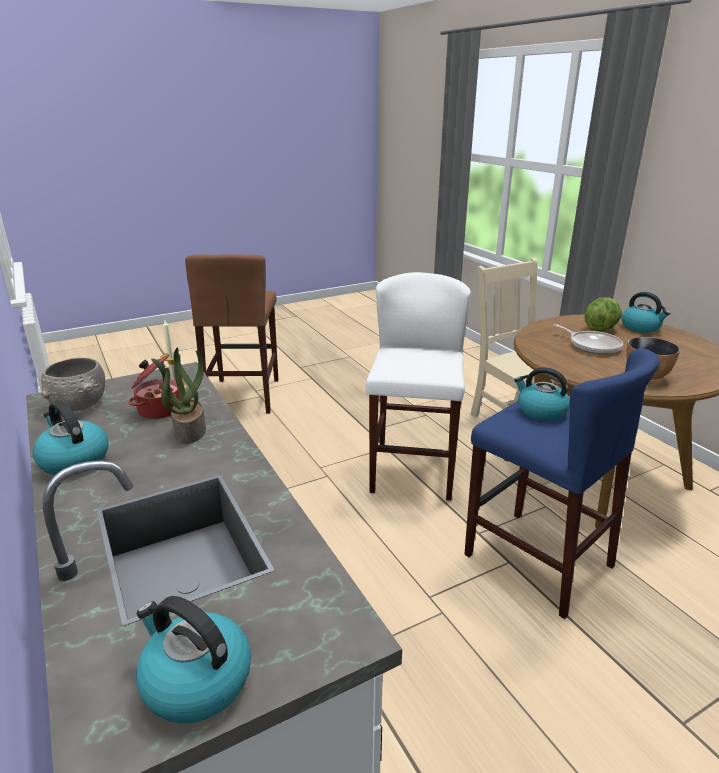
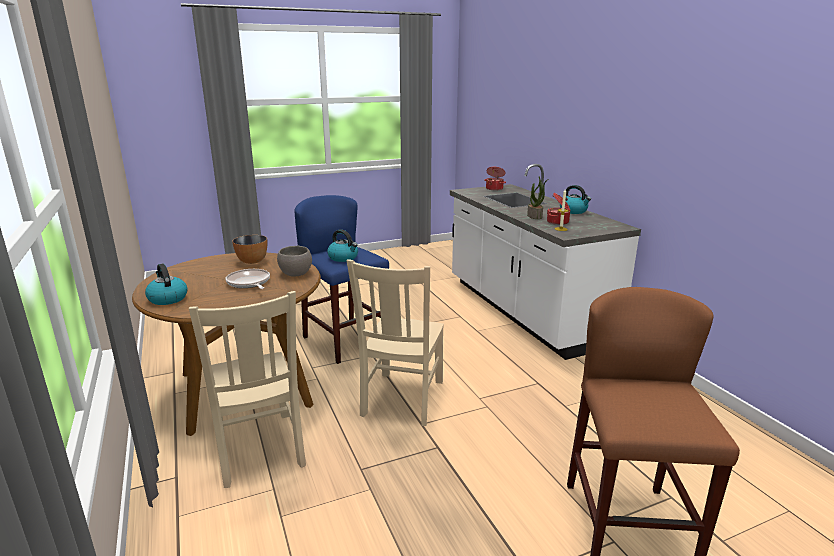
camera: 175 degrees left, 5 degrees down
(79, 404) = (603, 225): grey bowl -> grey bowl (295, 273)
(195, 680) = (494, 188): kettle -> cooking pot
(413, 469) = (402, 399): white stool -> beige chair
(600, 329) = (211, 298): lettuce -> none

